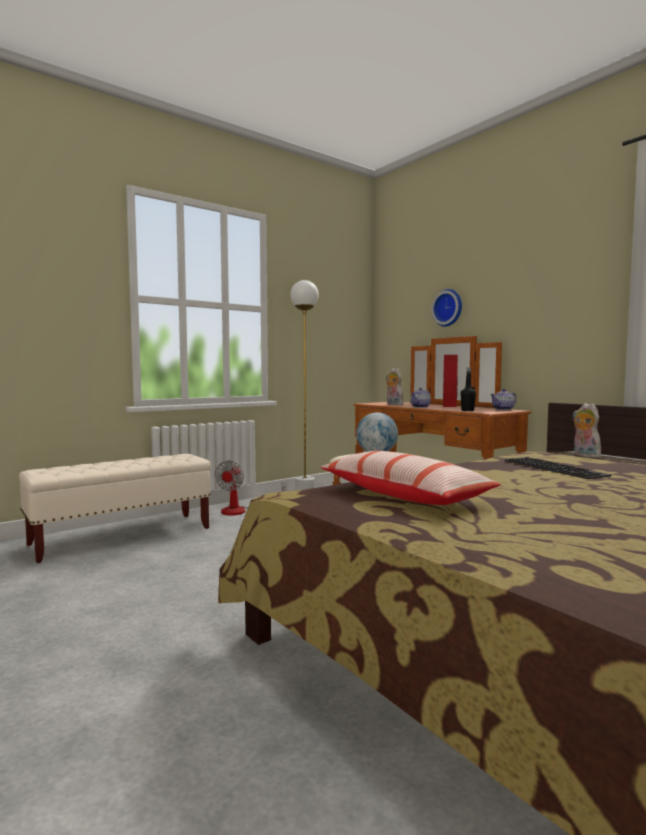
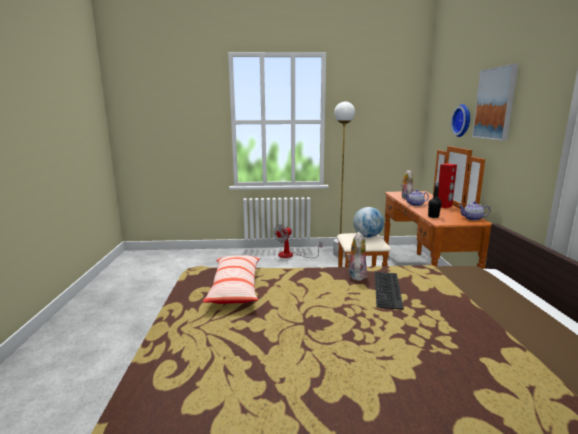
camera: 35 degrees right, 10 degrees up
(123, 536) = (215, 259): beige bench -> none
(501, 283) = (495, 103): none -> picture
(584, 456) = (476, 280): plush toy -> plush toy (356, 275)

